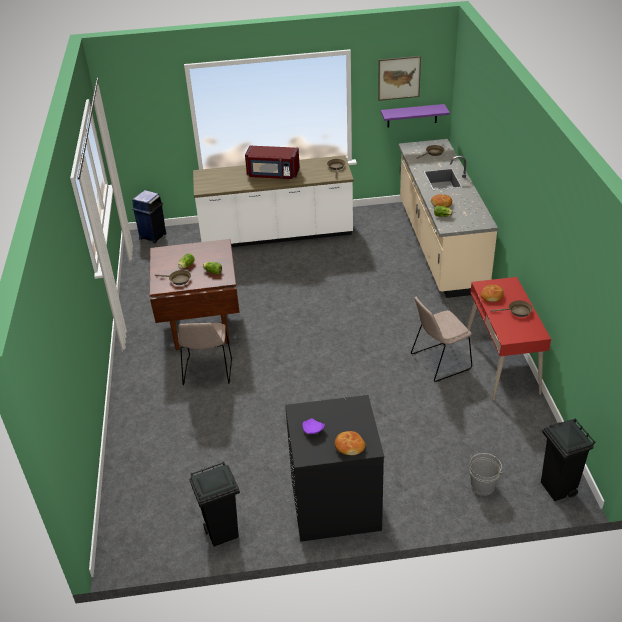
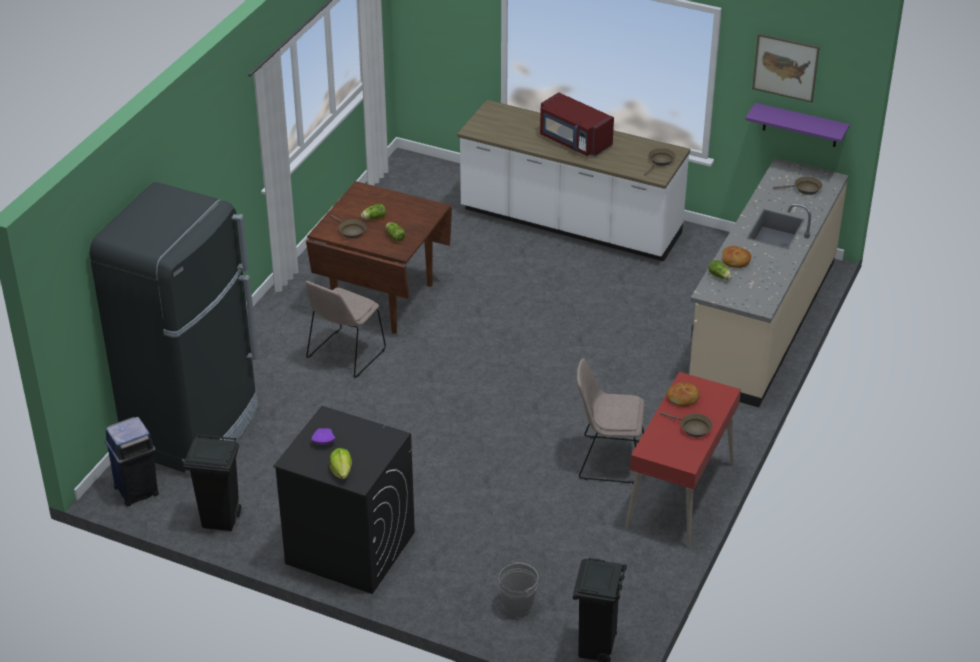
camera: 30 degrees right, 0 degrees up
(143, 474) = (194, 429): none -> black fridge
(153, 236) = (423, 167): blue trash can -> blue trash can (137, 490)
(349, 446) = (341, 471): bread -> lettuce

